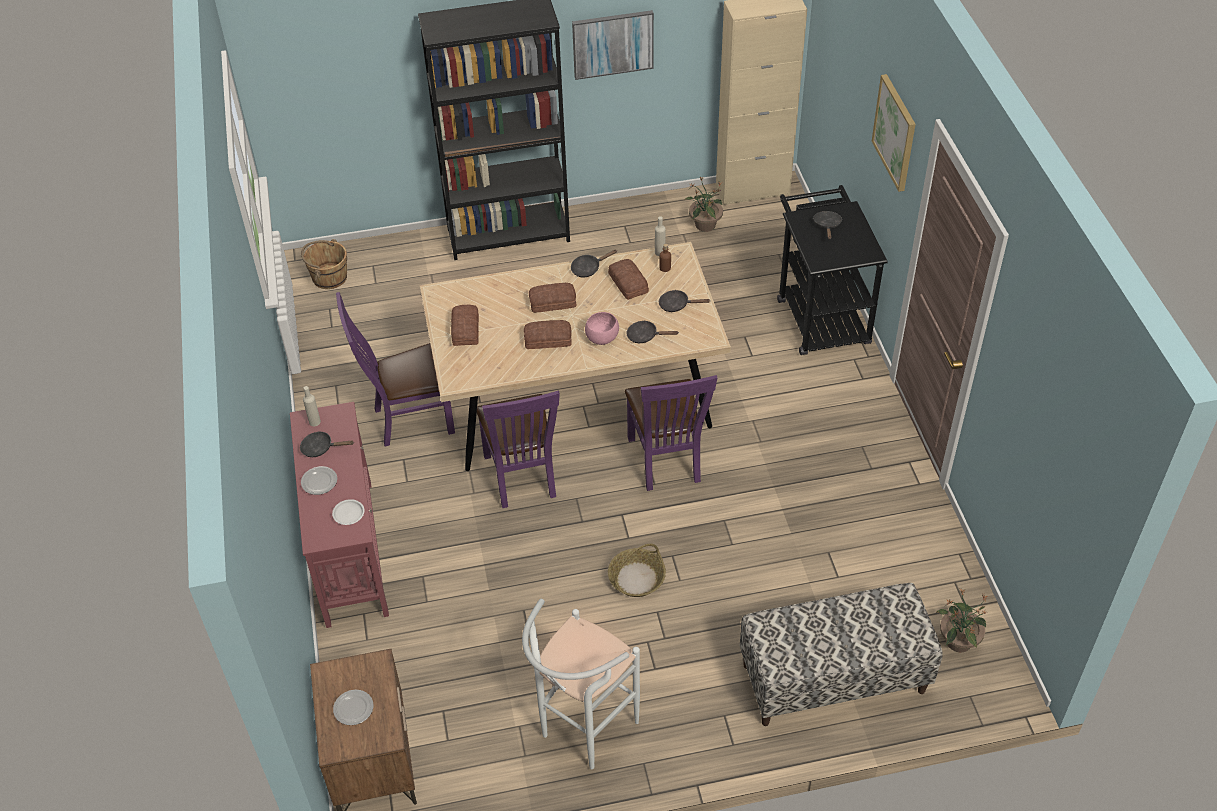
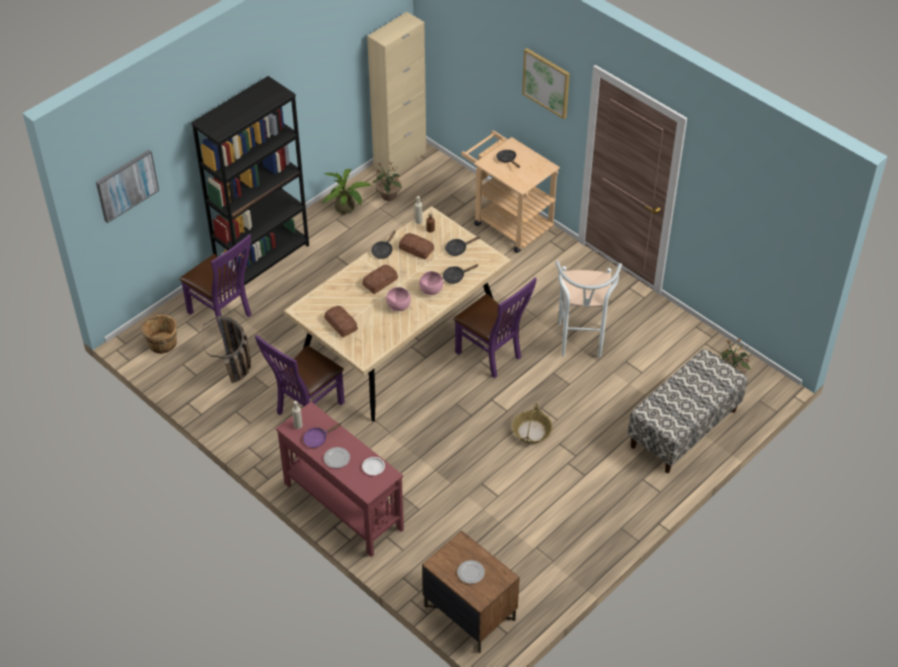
camera: 35 degrees left, 0 degrees up
(320, 448) = (317, 439): black frying pan -> purple frying pan
(372, 345) = (236, 374): none -> basket
(522, 479) = (413, 409): purple chair -> purple chair (223, 314)
(548, 340) = (399, 306): bread -> pink bowl
(582, 734) = (575, 531): white stool -> white stool (581, 345)
(612, 43) = (304, 93): picture -> picture (126, 185)
(646, 220) = (347, 208): none -> potted plant
(820, 315) = (508, 222): black cart -> beige cart

